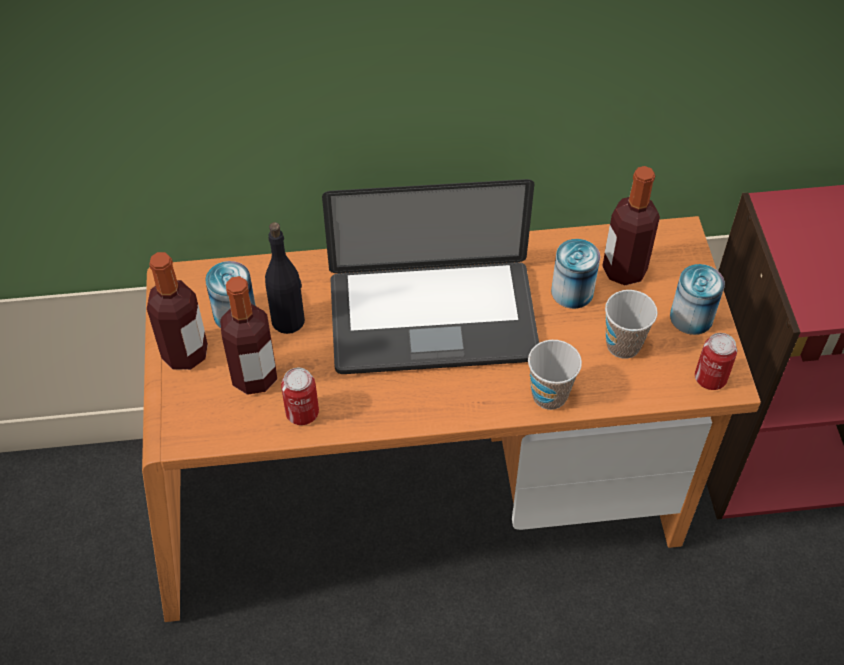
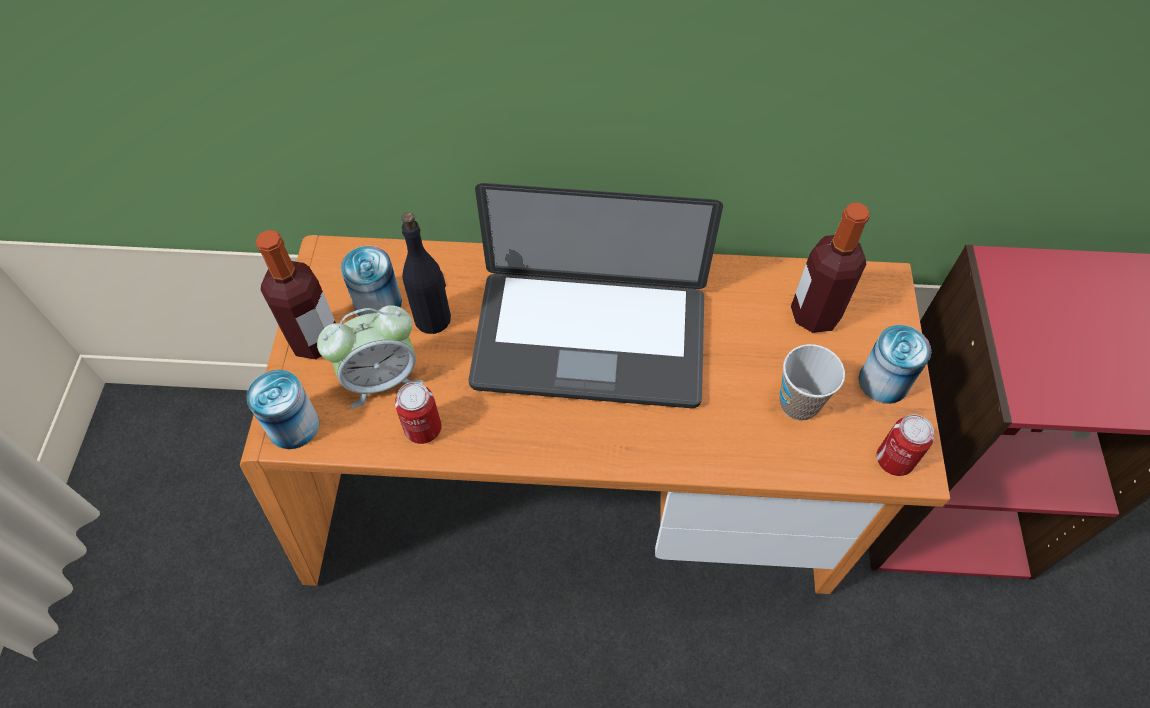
camera: 10 degrees right, 5 degrees up
(254, 377) = (381, 378): bottle -> alarm clock
(549, 395) = (703, 451): cup -> none
(572, 291) = (751, 331): can -> can (293, 426)

